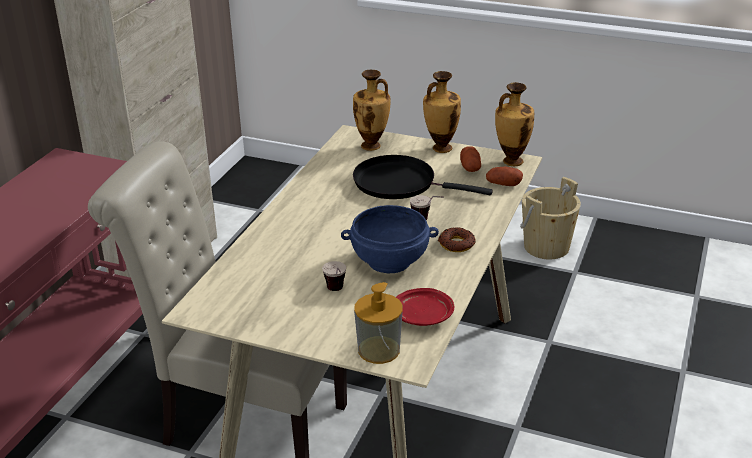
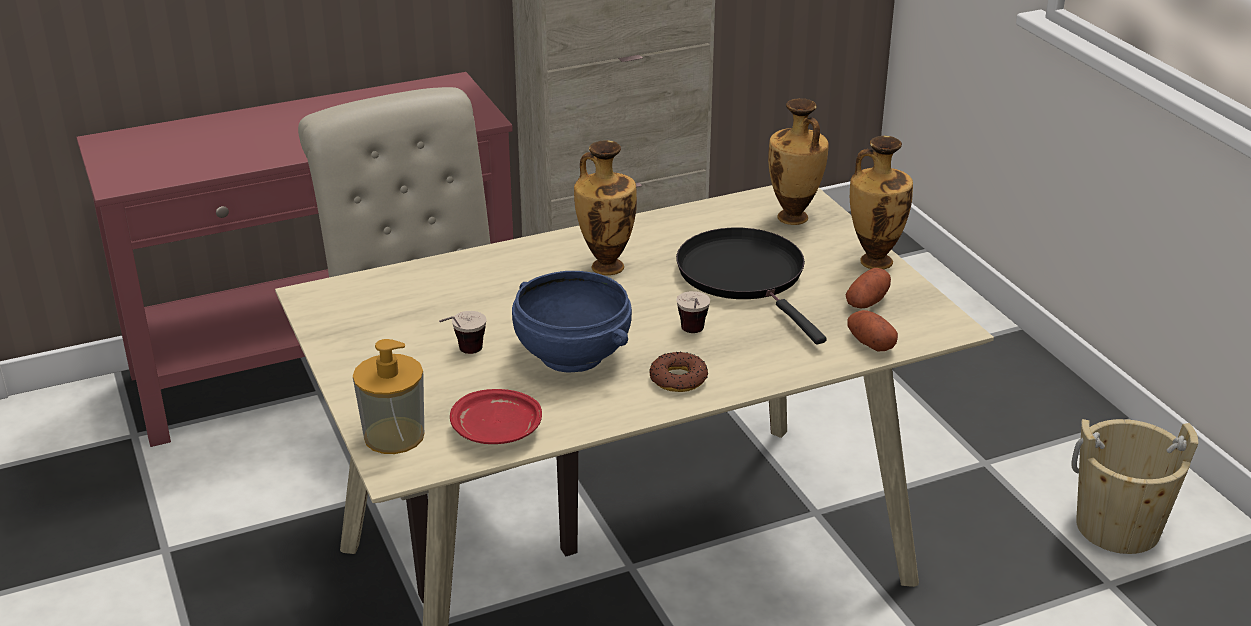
camera: 45 degrees right, 0 degrees up
(511, 161) = (937, 321): vase -> vase (606, 266)

